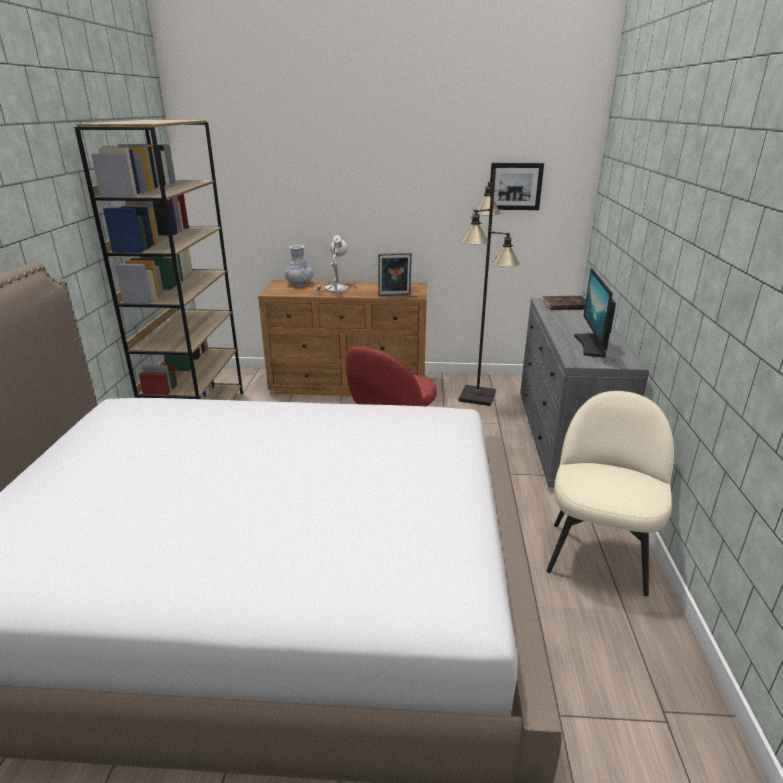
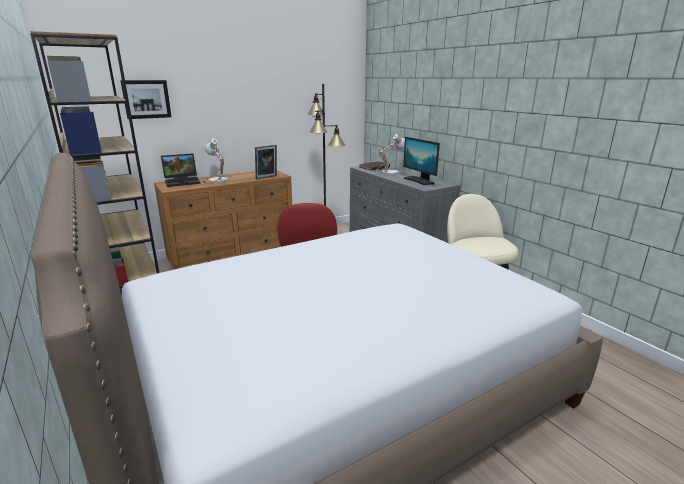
camera: 35 degrees left, 5 degrees down
(299, 284) = (183, 181): vase -> laptop
(515, 186) = (321, 98): picture -> picture (146, 99)
(574, 318) = (389, 172): none -> table lamp

